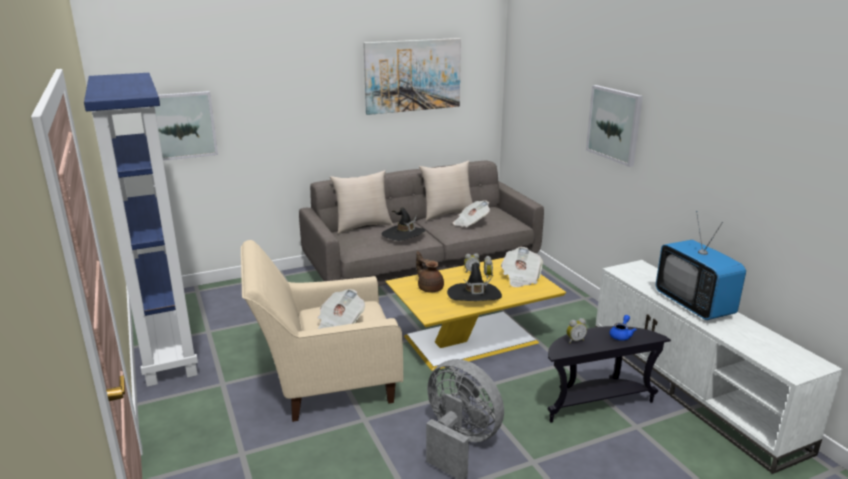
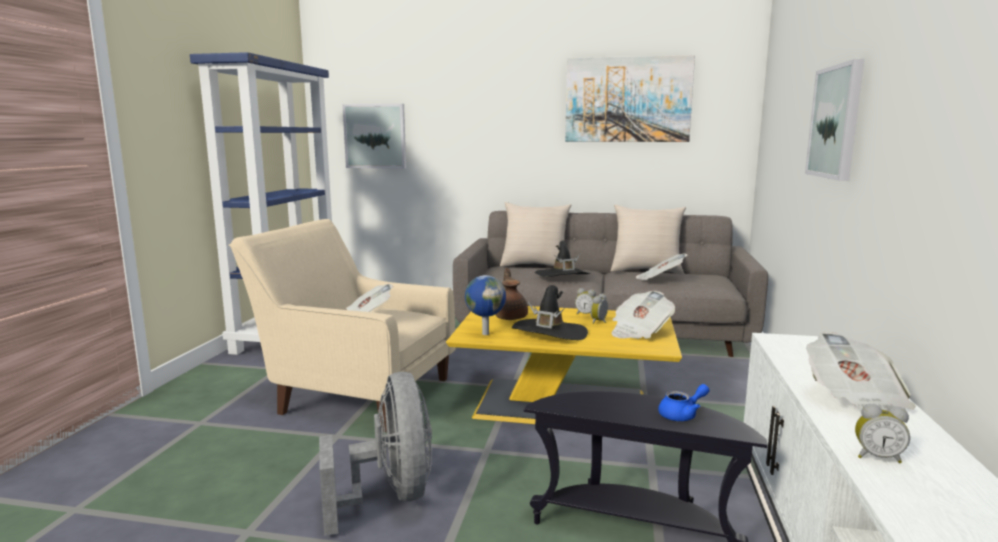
camera: 35 degrees right, 10 degrees down
(438, 309) = (485, 334): none -> globe
(575, 340) = (596, 400): alarm clock -> alarm clock (877, 457)
(694, 305) = (855, 401): television -> newspaper

